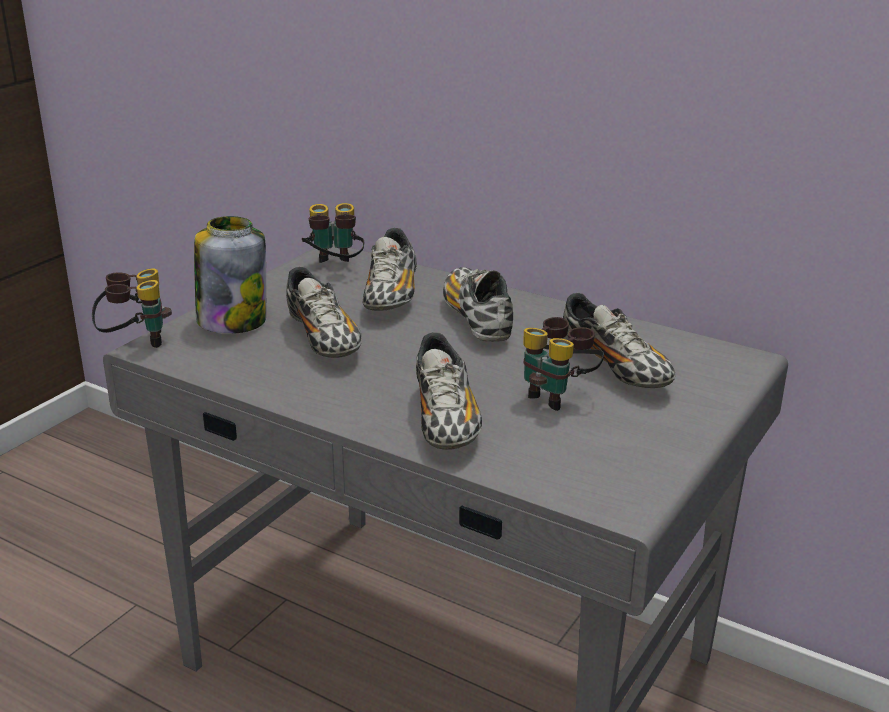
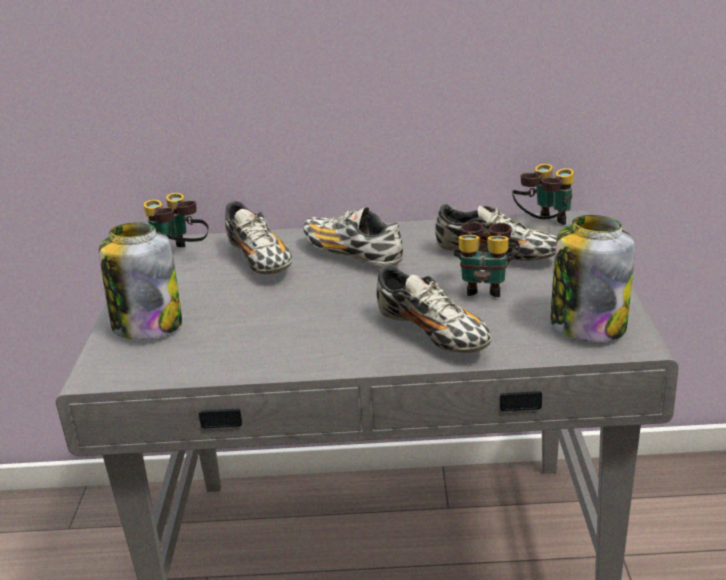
camera: 30 degrees left, 0 degrees up
(136, 342) = (78, 374): binoculars -> binoculars (543, 226)
(324, 340) = (251, 312): shoe -> none
(604, 472) = (587, 325): none -> jar

